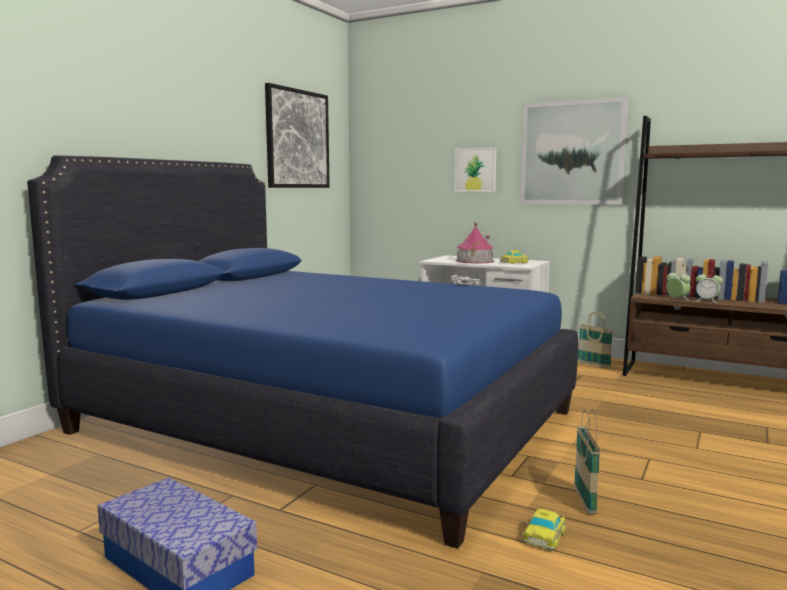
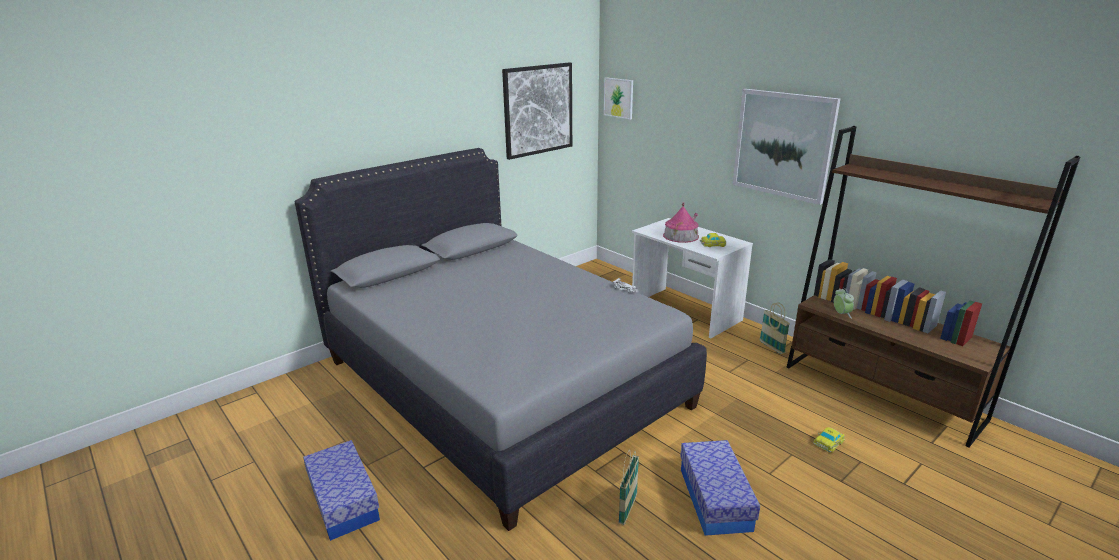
camera: 20 degrees right, 15 degrees up
(324, 422) = (501, 383): blue bed -> grey bed
(475, 170) = (698, 144): picture -> picture (618, 98)
(544, 536) = (573, 535): toy car -> toy car (829, 442)
(667, 476) = (714, 499): none -> storage box
(707, 301) = (868, 322): alarm clock -> none

